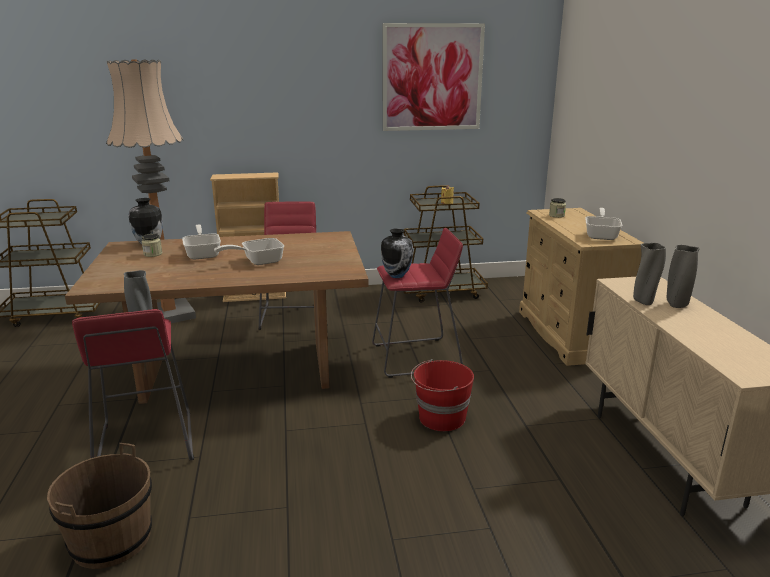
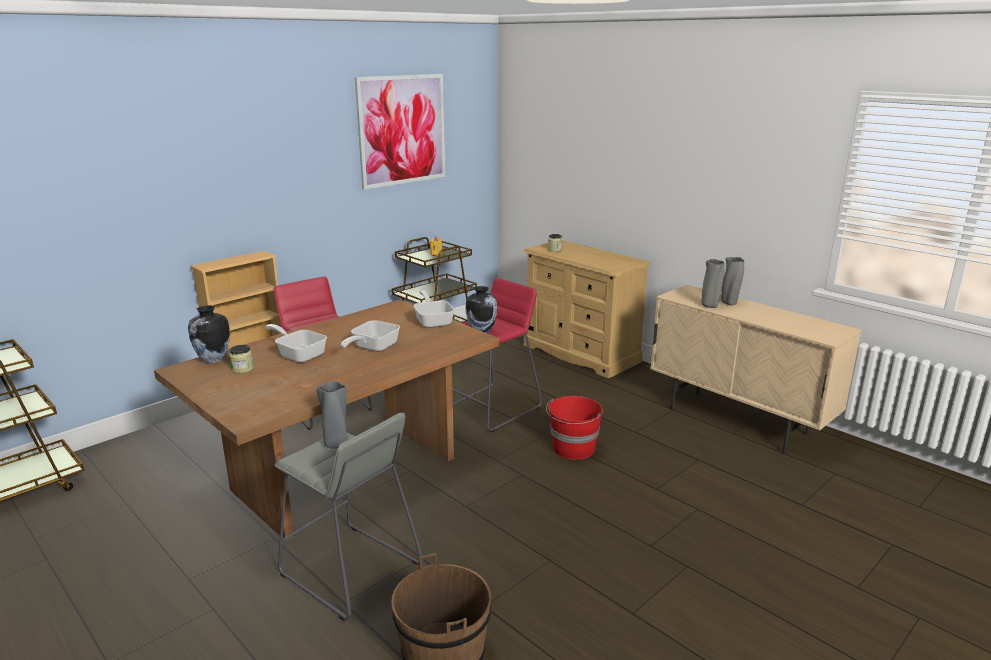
camera: 35 degrees left, 0 degrees up
(145, 443) = (350, 570): red stool -> grey stool
(169, 315) = (178, 446): floor lamp -> none
(601, 235) = (613, 260): frying pan -> frying pan (433, 321)

